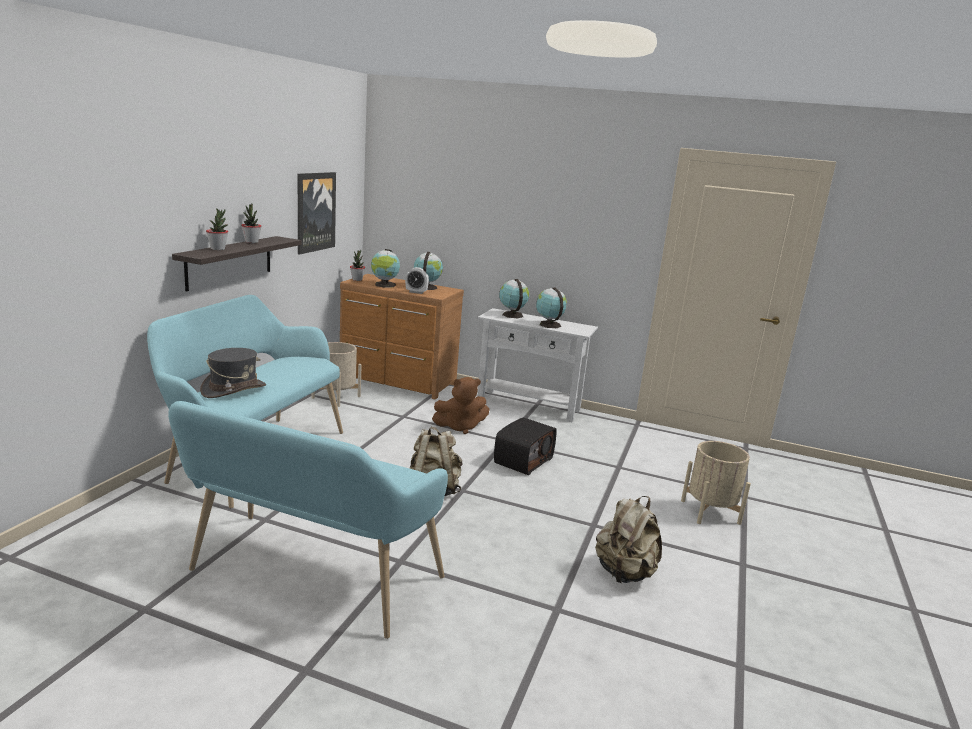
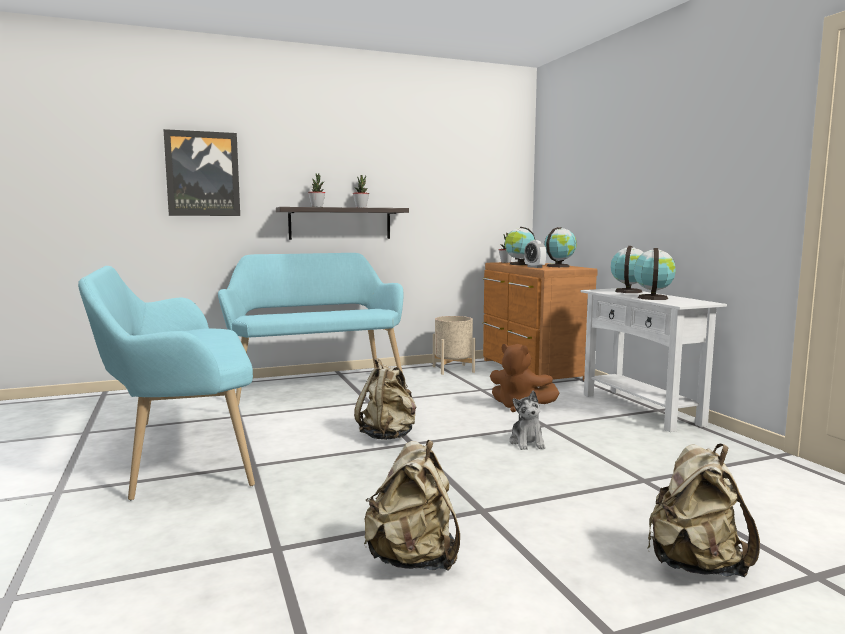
camera: 50 degrees right, 10 degrees down
(234, 389) = (279, 313): grey hat -> none
(315, 212) = (455, 192): picture -> picture (202, 174)
(522, 460) = (527, 442): radio -> plush toy
(710, 512) = (695, 565): beige planter -> beige backpack

